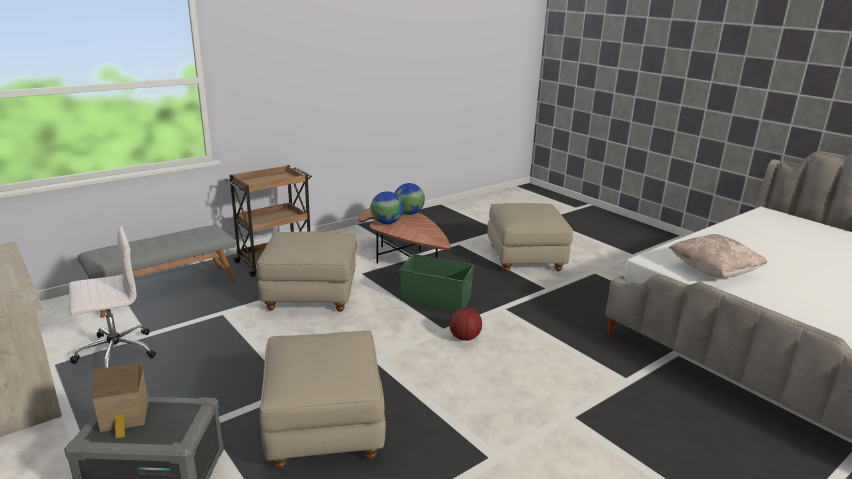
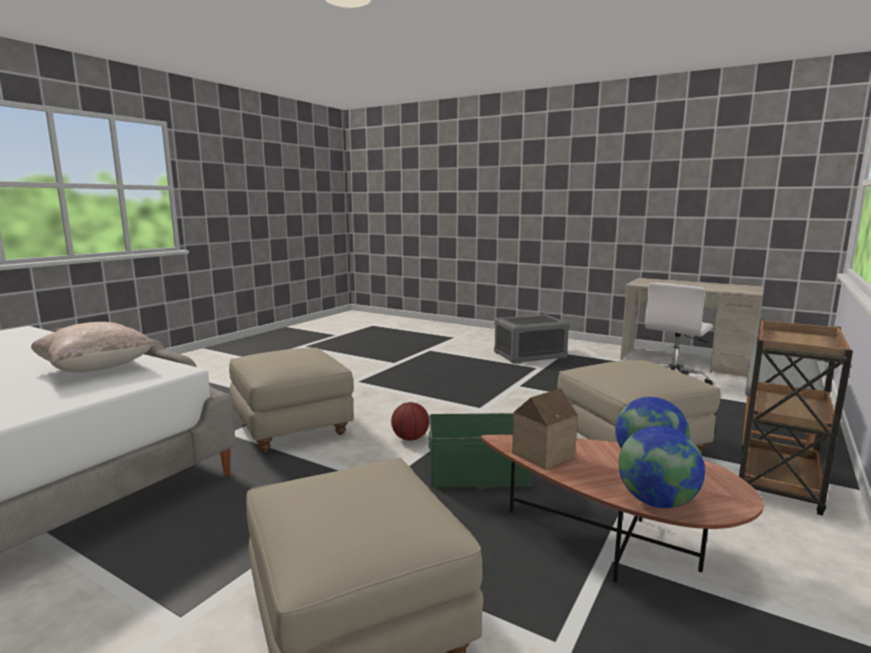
camera: 160 degrees right, 10 degrees down
(125, 417) = (542, 319): toy house -> toy house (540, 454)
(324, 428) = (470, 376): beige ottoman -> beige ottoman (292, 427)

